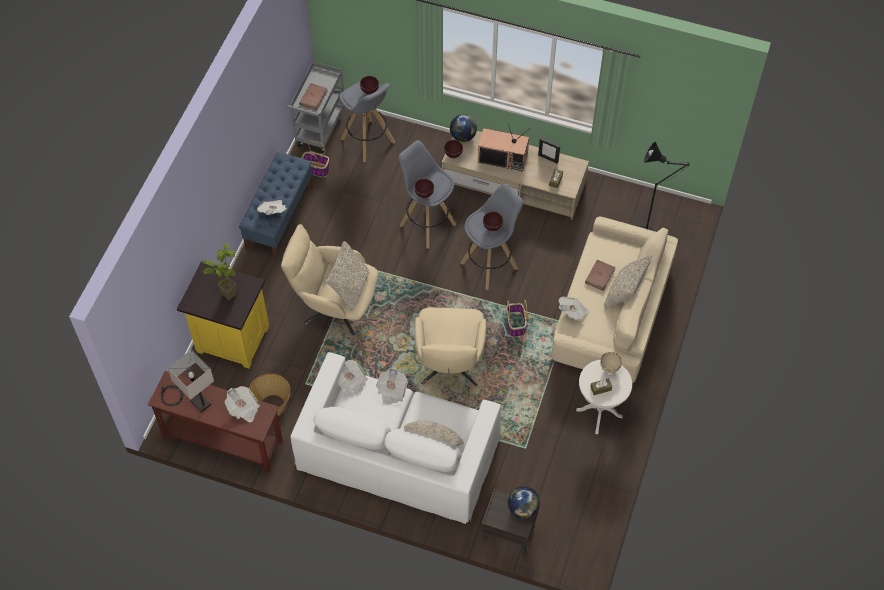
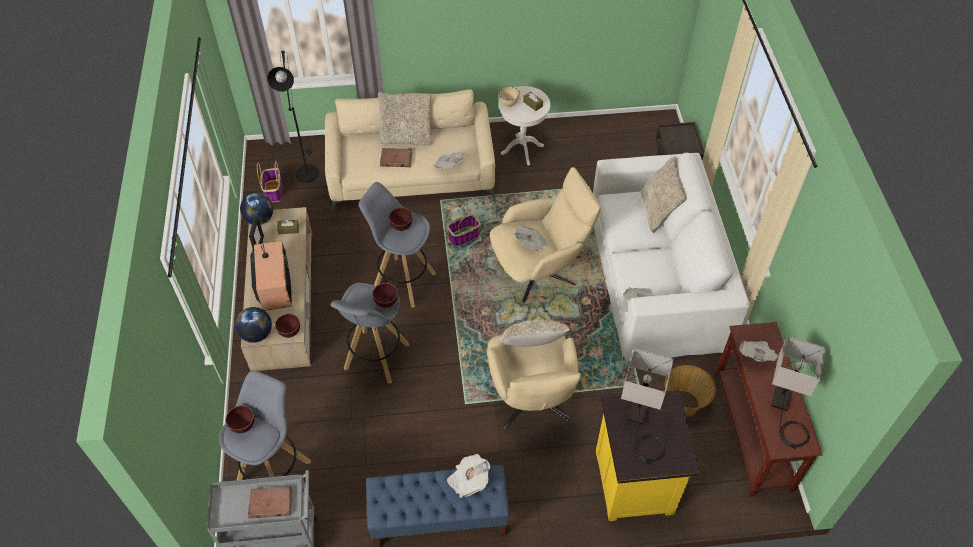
camera: 115 degrees left, 5 degrees down
(227, 291) = (641, 428): potted plant -> table lamp
(316, 169) = (344, 512): basket -> basket (273, 191)
(391, 391) = (627, 264): newspaper -> newspaper (531, 244)
(523, 509) = (671, 134): globe -> globe (259, 219)

